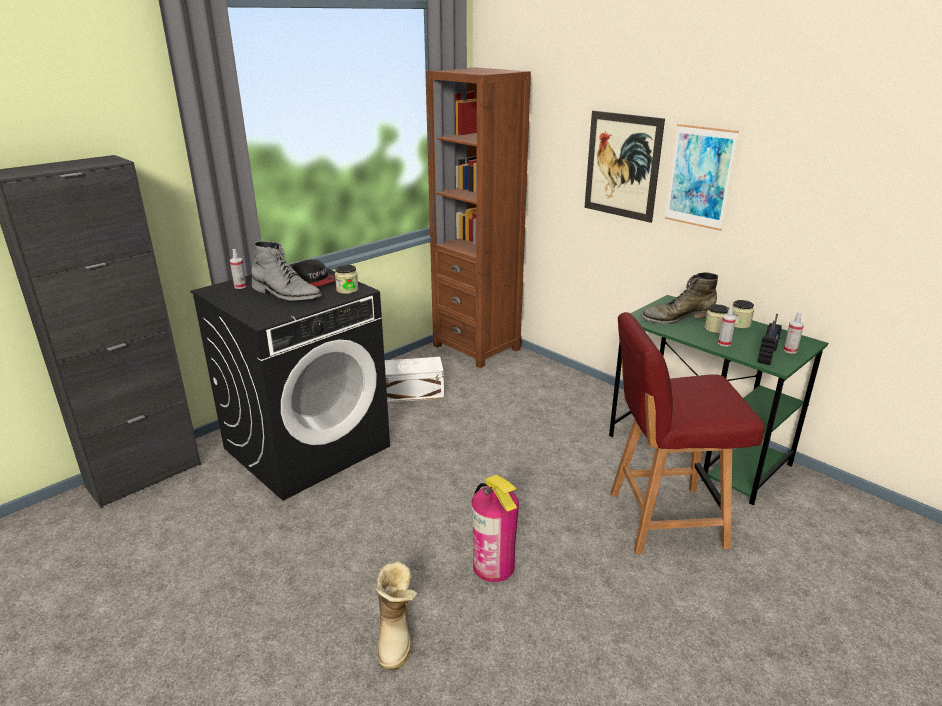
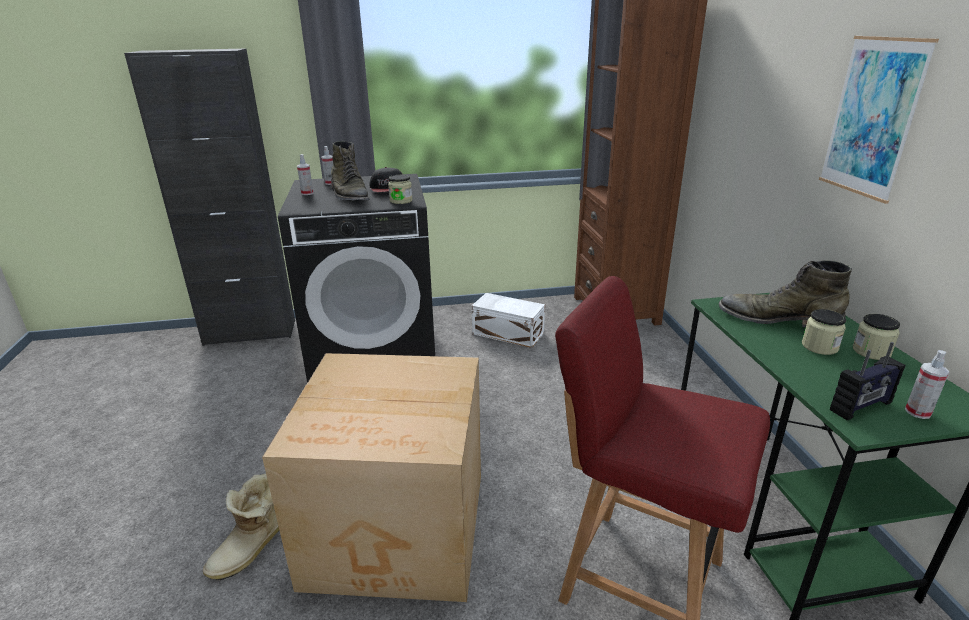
camera: 35 degrees right, 0 degrees up
(286, 294) = (349, 195): grey boot -> green boot
(494, 566) = (399, 530): fire extinguisher -> cardboard box
(622, 166) = (784, 103): picture -> none
(724, 343) = (807, 368): spray bottle -> spray bottle (307, 193)

